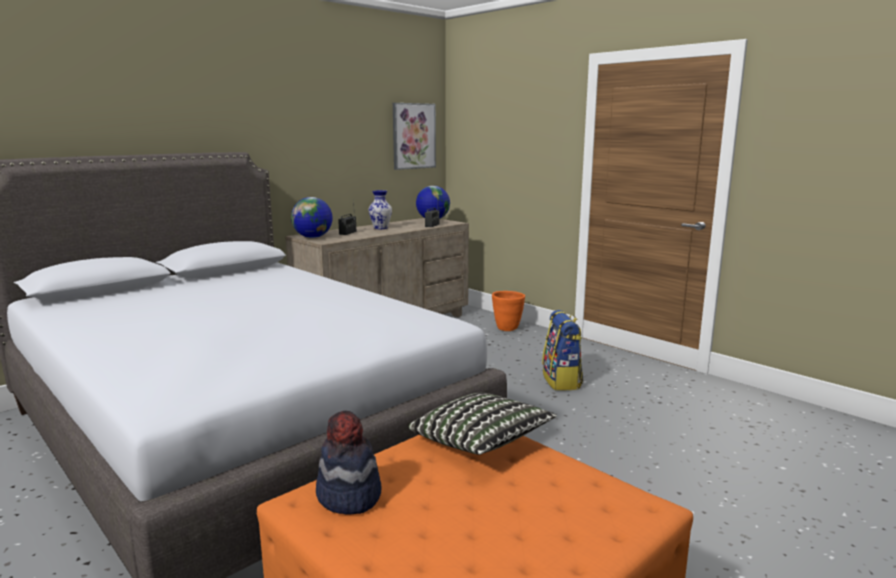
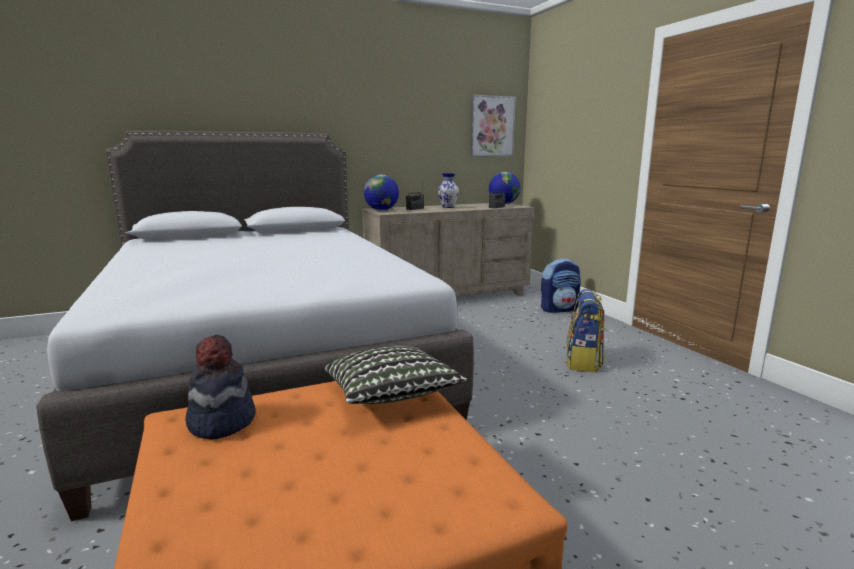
camera: 20 degrees right, 0 degrees up
(507, 328) = (559, 309): orange planter -> backpack

